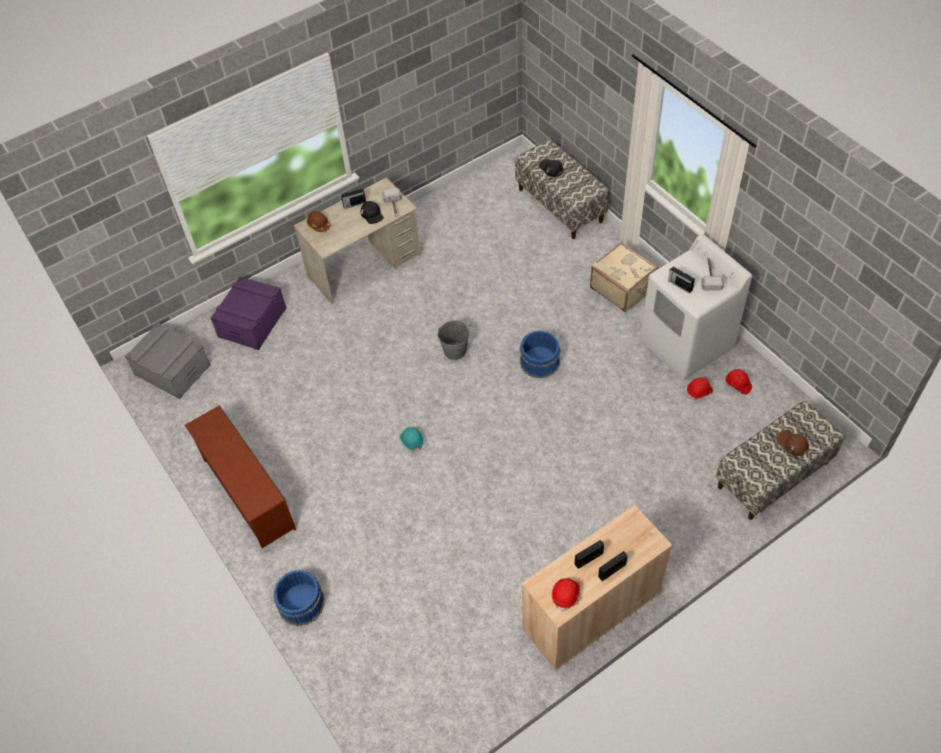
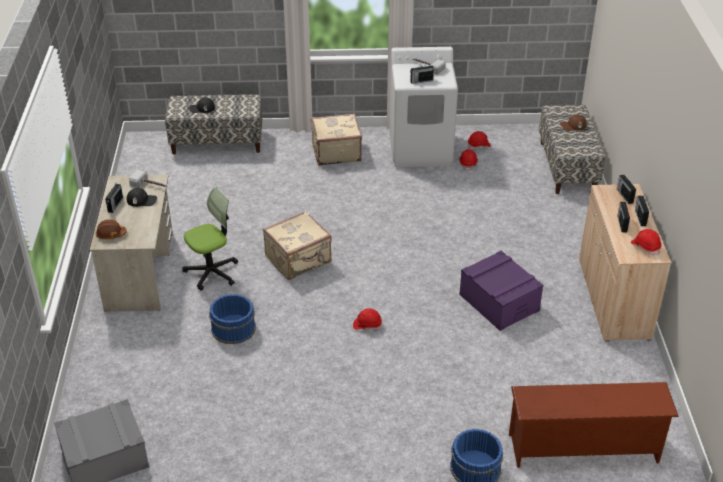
camera: 60 degrees left, 15 degrees down
(247, 493) = (319, 459): brown shoe rack -> brown shoe rack (583, 449)
(252, 322) = (115, 372): purple storage box -> purple storage box (499, 302)
(396, 306) = (212, 272): none -> office chair
(412, 441) = (367, 325): turquoise hard hat -> red hard hat
(455, 350) = (299, 260): grey bucket -> beige suitcase
(539, 361) = (360, 222): blue bucket -> blue bucket (233, 329)
(639, 541) = (624, 195): none -> radio

